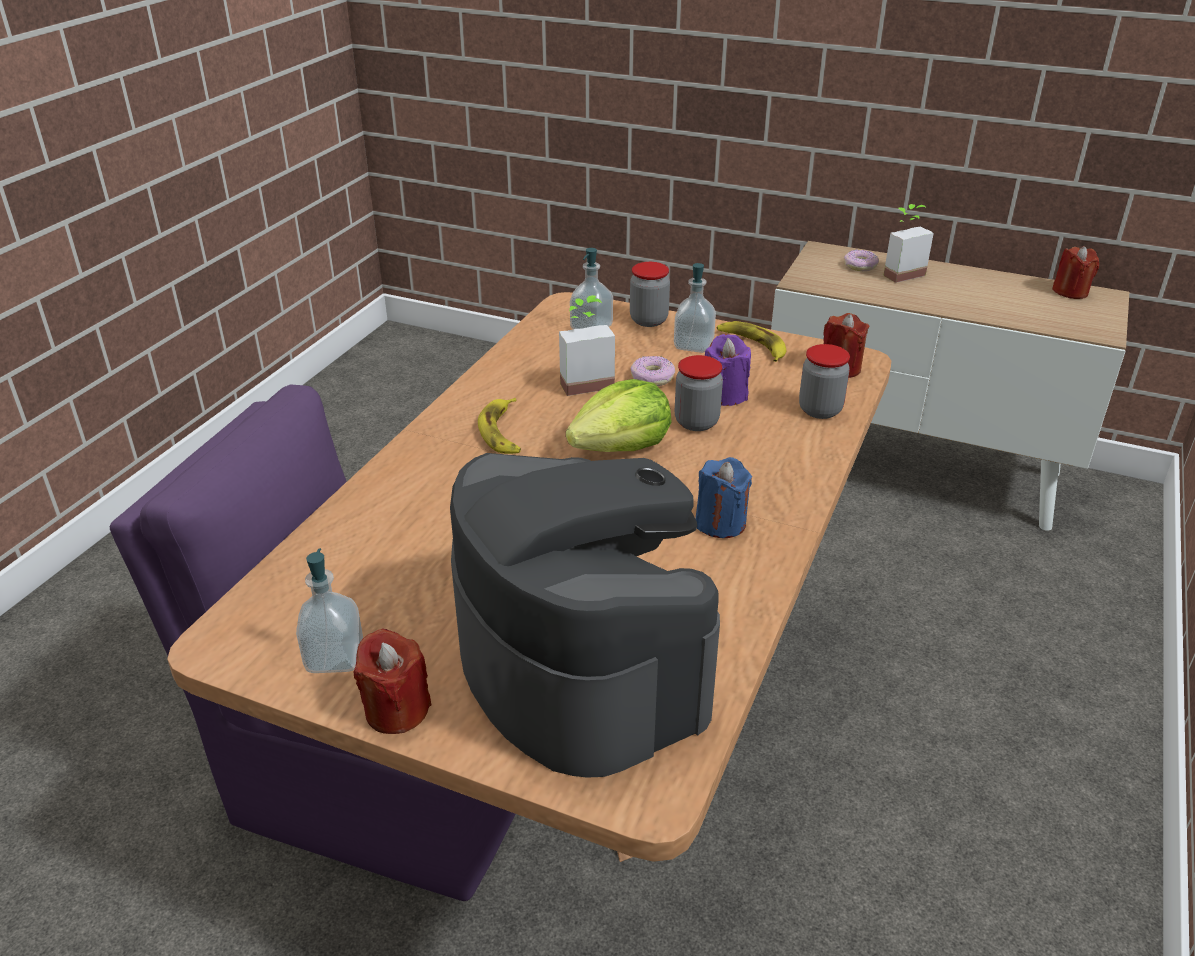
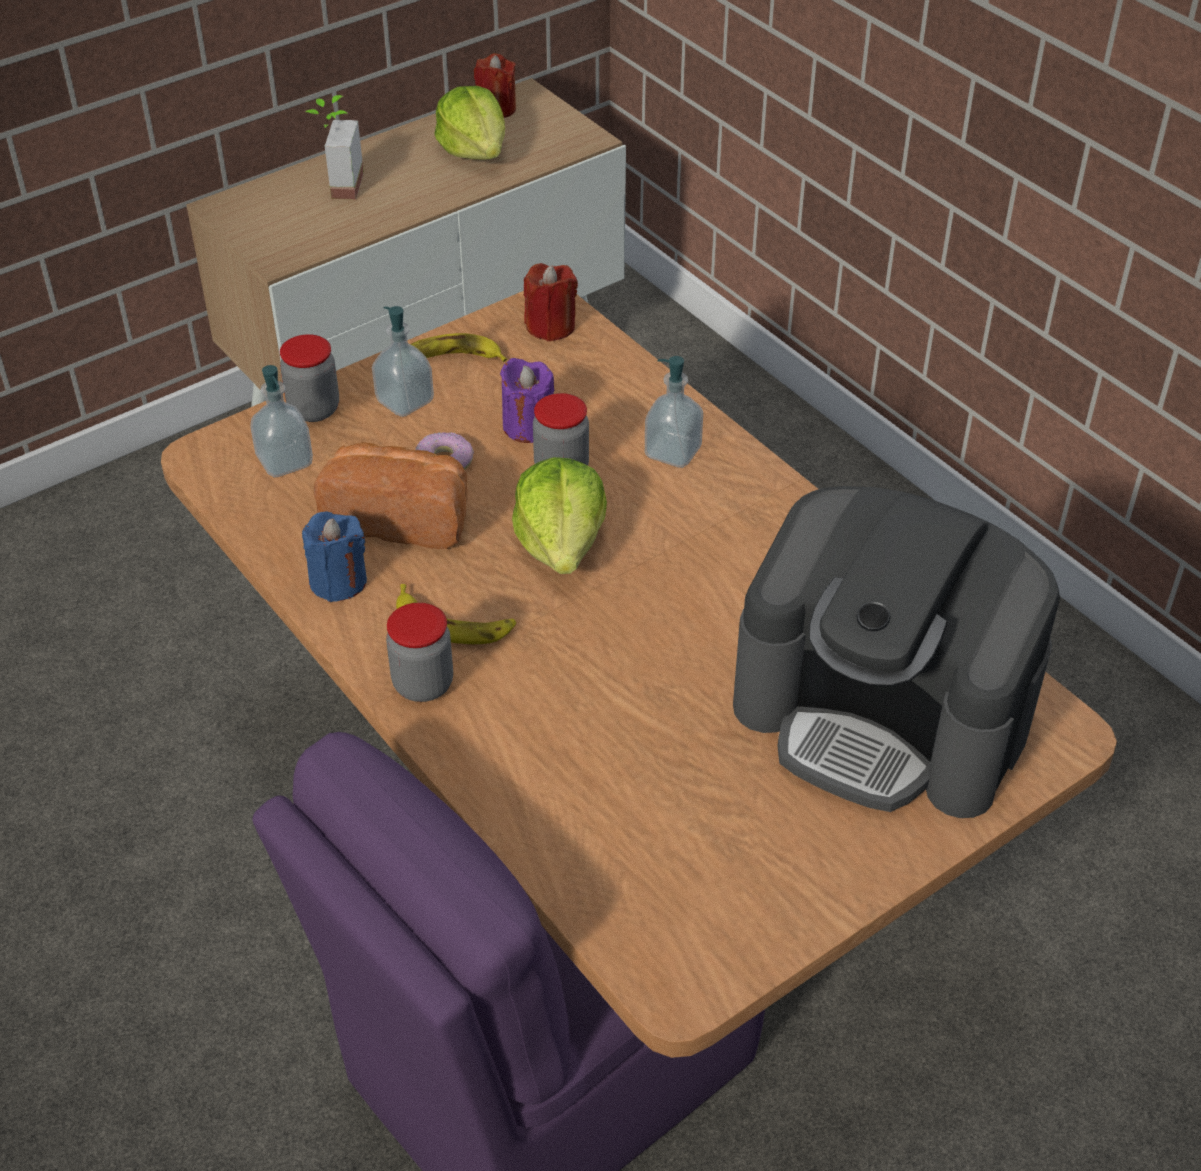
camera: 60 degrees left, 10 degrees up
(334, 657) = (762, 893): soap dispenser -> soap dispenser (672, 452)
(396, 710) = (869, 867): red candle -> none
(579, 664) = (884, 714): coffee machine -> coffee machine turned 150 degrees counterclockwise
(584, 381) = (401, 516): potted plant -> bread
(720, 523) = (745, 533): blue candle -> blue candle (338, 581)
(820, 410) = (613, 378): jar -> jar (423, 684)
(860, 266) = (291, 201): donut -> none
(1013, 300) = (475, 150): none -> lettuce

